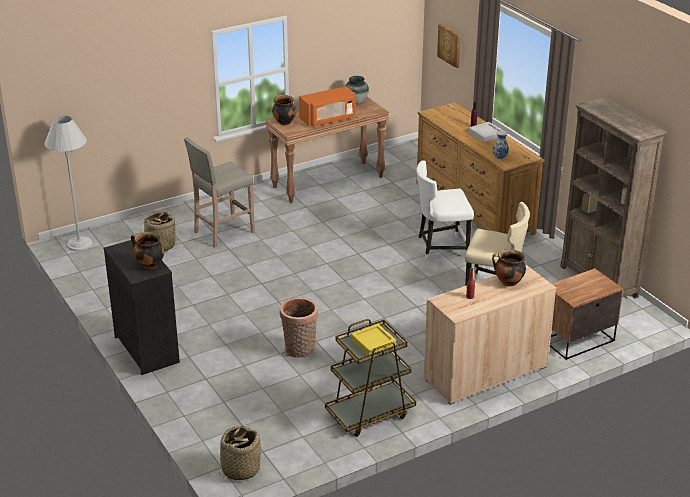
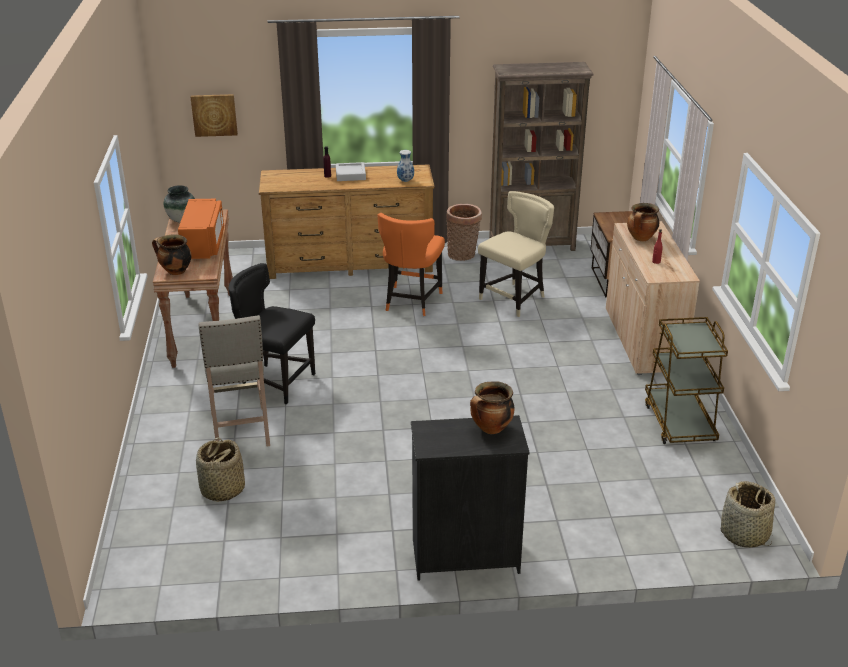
camera: 65 degrees left, 0 degrees up
(79, 244) = (143, 566): white floor lamp -> none
(286, 228) = (276, 382): none -> black chair
(299, 350) = (540, 437): basket -> basket (463, 255)
(373, 343) = (693, 338): yellow tray -> none
(441, 249) = (411, 302): white chair -> orange chair

